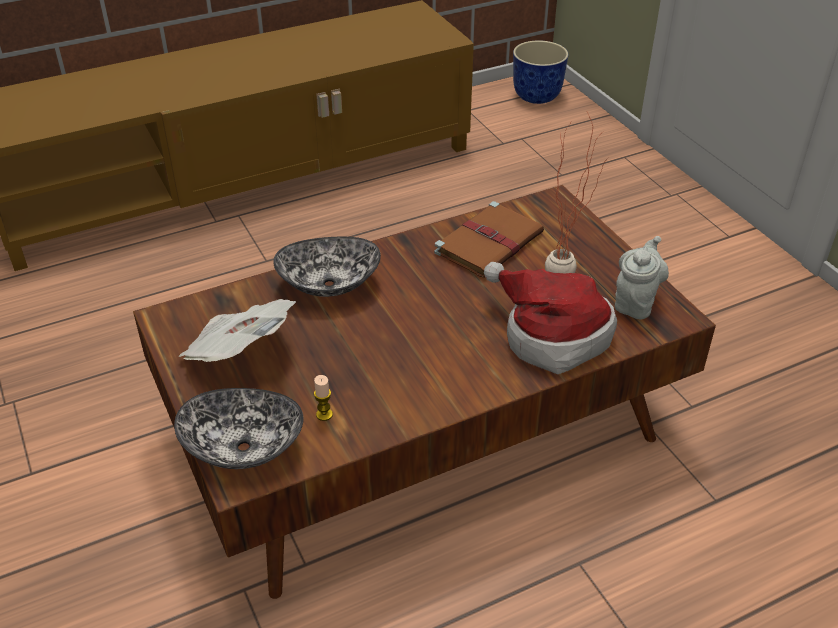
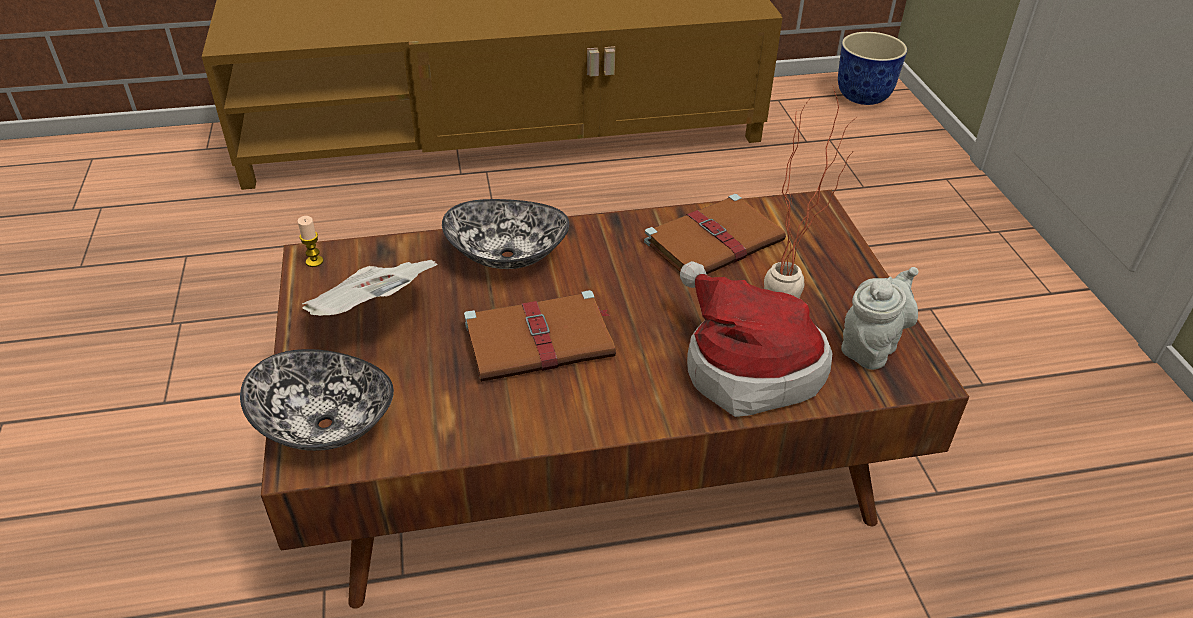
camera: 15 degrees right, 0 degrees up
(324, 414) = (433, 405): candle -> candle (314, 261)
(387, 347) = (541, 340): none -> brown book

